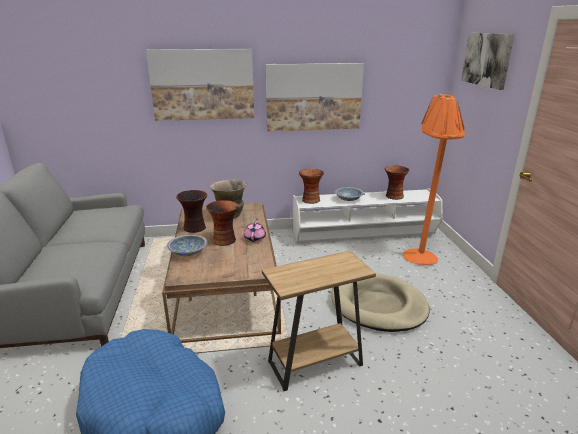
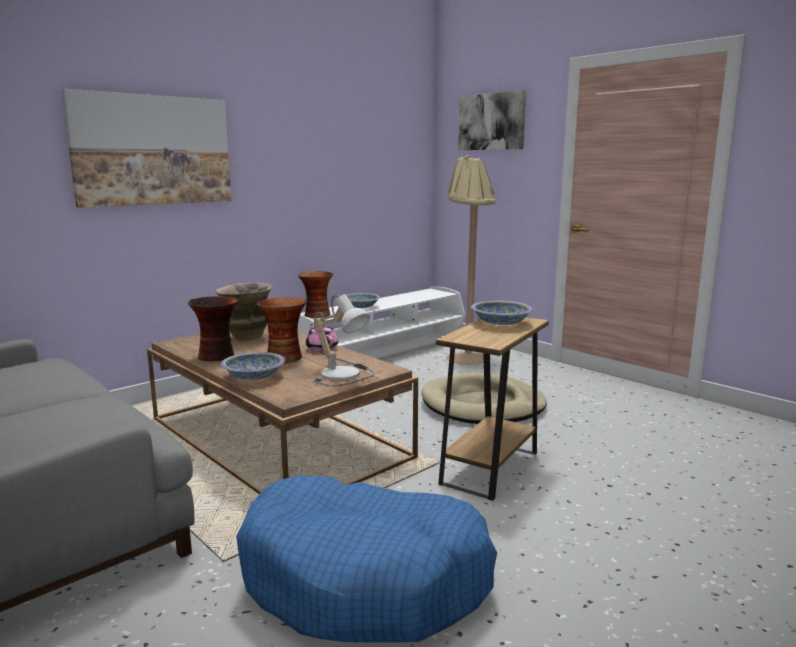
camera: 35 degrees left, 10 degrees down
(234, 267) = (345, 374): none -> table lamp
(313, 97) = (301, 172): picture -> none
(332, 265) = (501, 323): none -> bowl
(393, 196) = (406, 297): vase -> none
(424, 254) = (468, 356): orange floor lamp -> beige floor lamp

